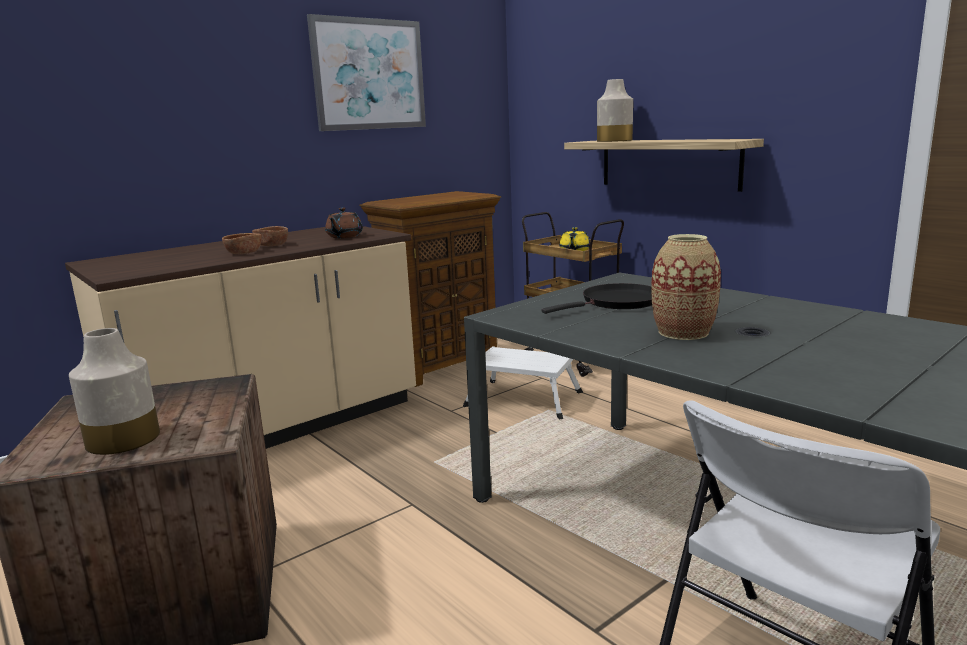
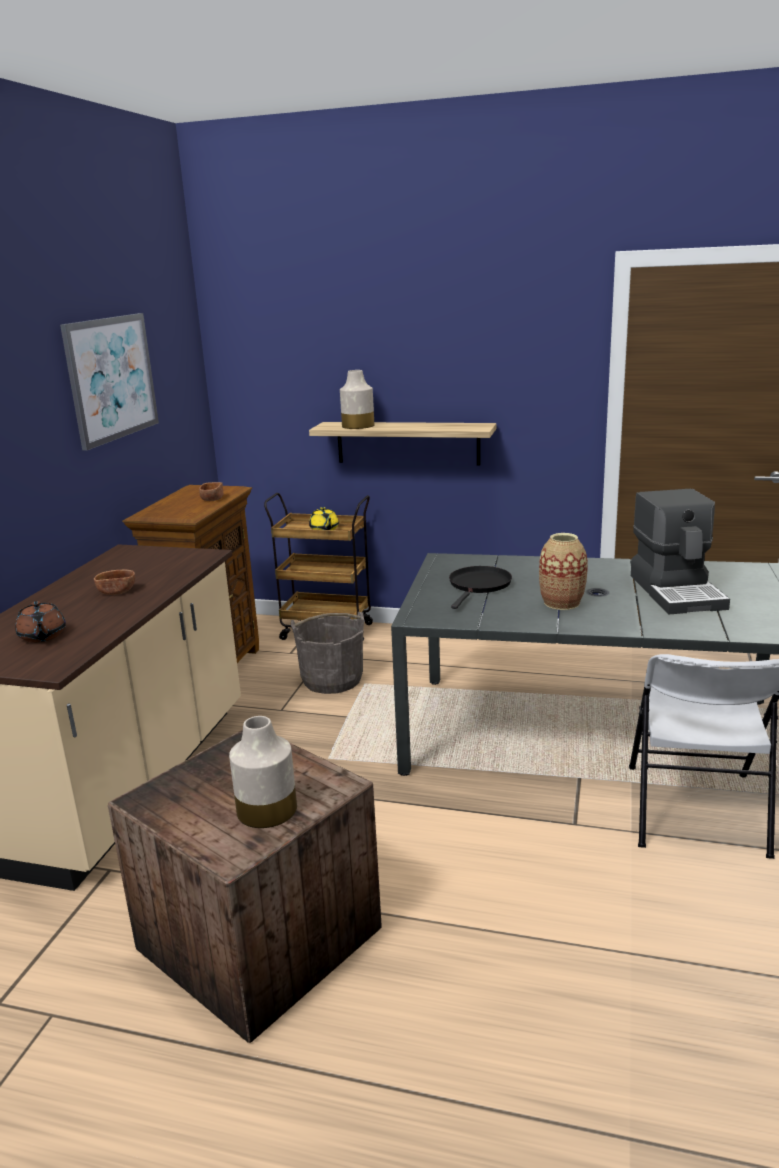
camera: 35 degrees left, 5 degrees up
(244, 252) = (114, 608): brown bowl -> brown bowl (212, 499)
(344, 236) = (169, 565): brown teapot -> brown teapot (42, 636)
(524, 399) = (332, 680): white step ladder -> grey bucket
(877, 351) = (678, 591): none -> coffee machine

